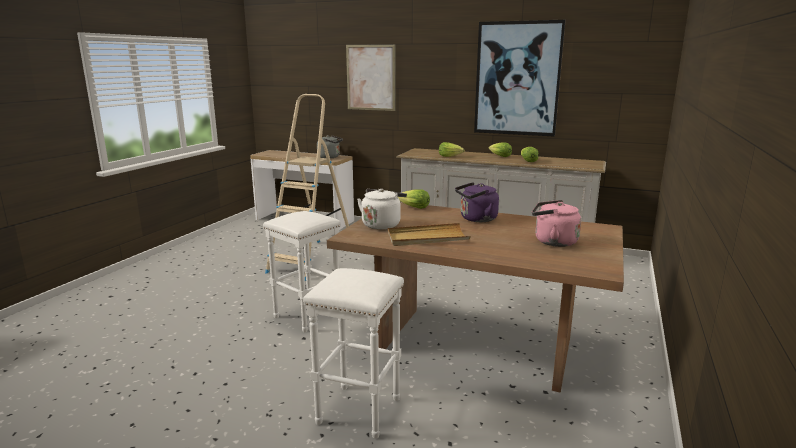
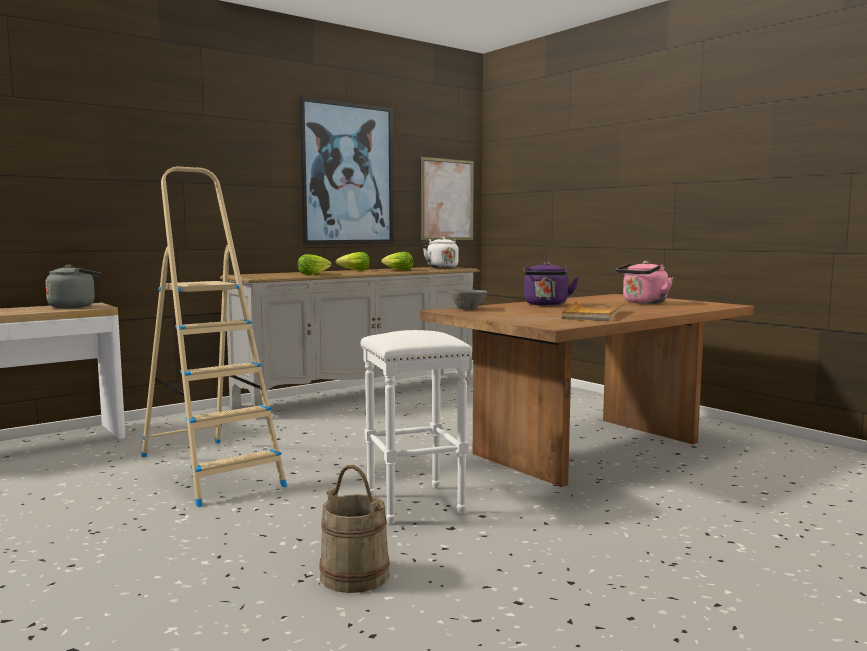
camera: 60 degrees left, 10 degrees down
(208, 326) = (354, 575): none -> beige bucket
(356, 411) = (688, 517): white stool -> none
(371, 77) = (134, 163): picture -> picture (447, 199)
(382, 224) = (521, 317): white kettle -> white kettle (441, 267)
(413, 207) = (468, 309): lettuce -> grey bowl

